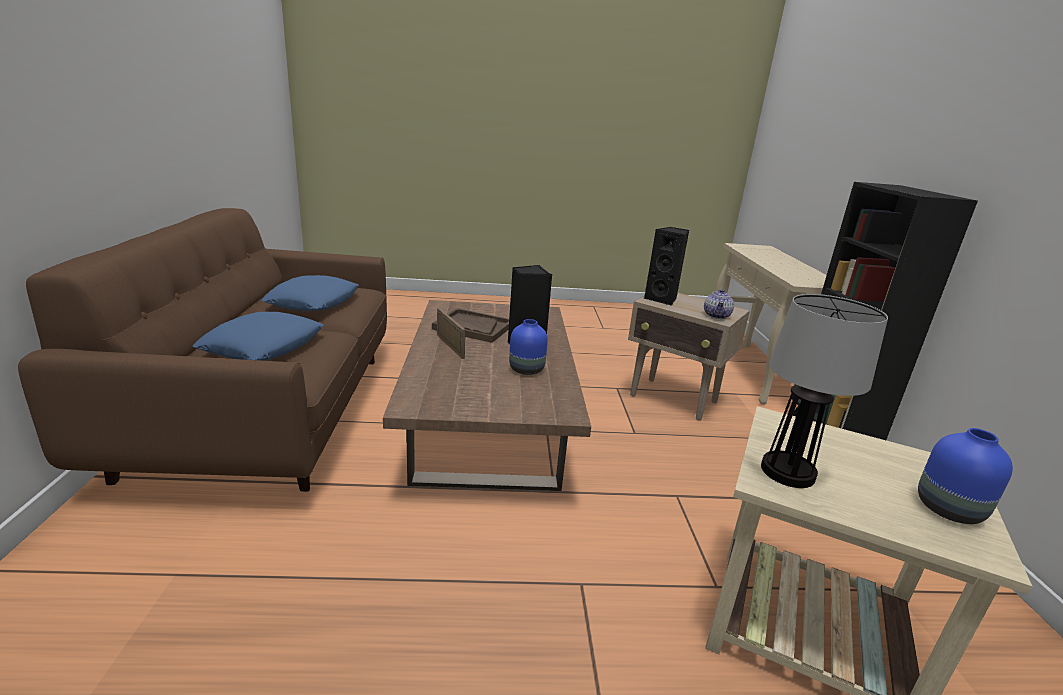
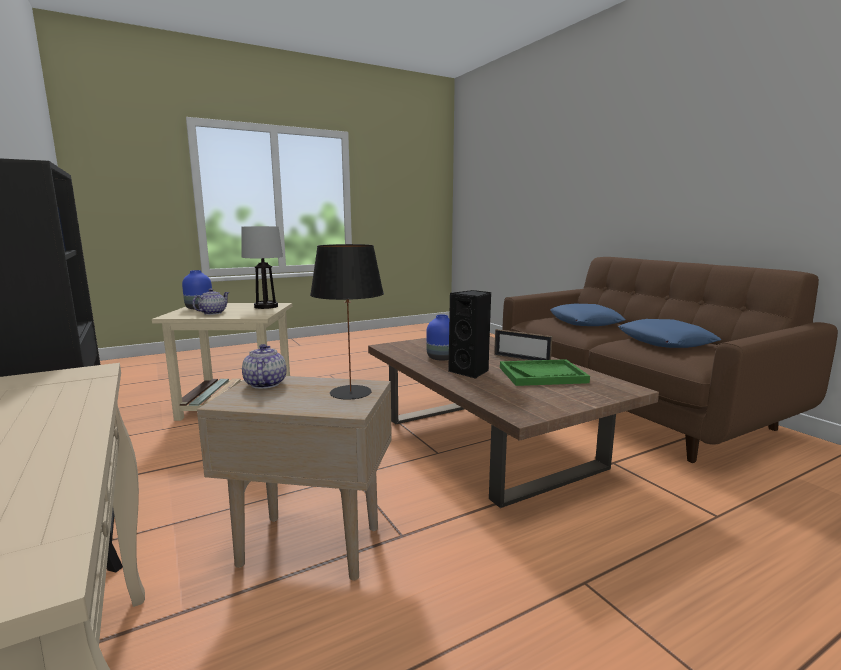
camera: 155 degrees right, 10 degrees down
(473, 327) = (542, 375): brown tray -> green tray
(662, 299) = (350, 392): black speaker -> black table lamp
(880, 462) = (212, 313): none -> teapot

